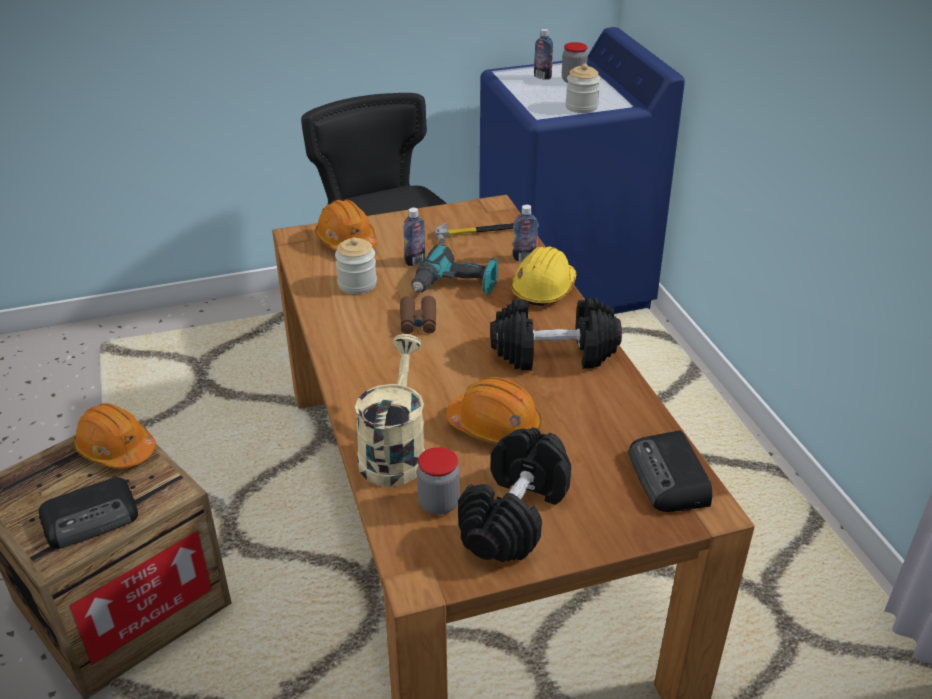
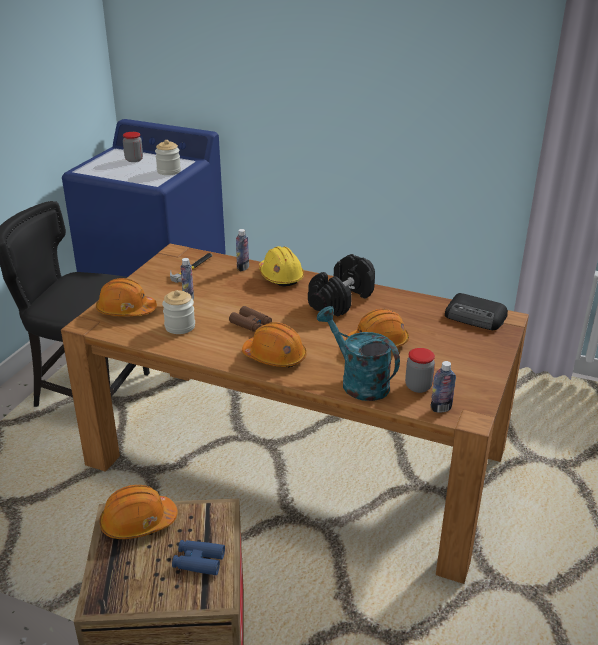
camera: 50 degrees left, 5 degrees down
(92, 518) = (198, 561): radio -> blue binoculars
(374, 369) = (275, 357): none -> orange hard hat
(394, 451) = (358, 382): beige watering can -> turquoise watering can
(455, 286) = (235, 298): power drill -> none
(514, 514) = (452, 369): black dumbbell -> none
(542, 77) = (111, 164): bottle -> bottle (441, 408)

